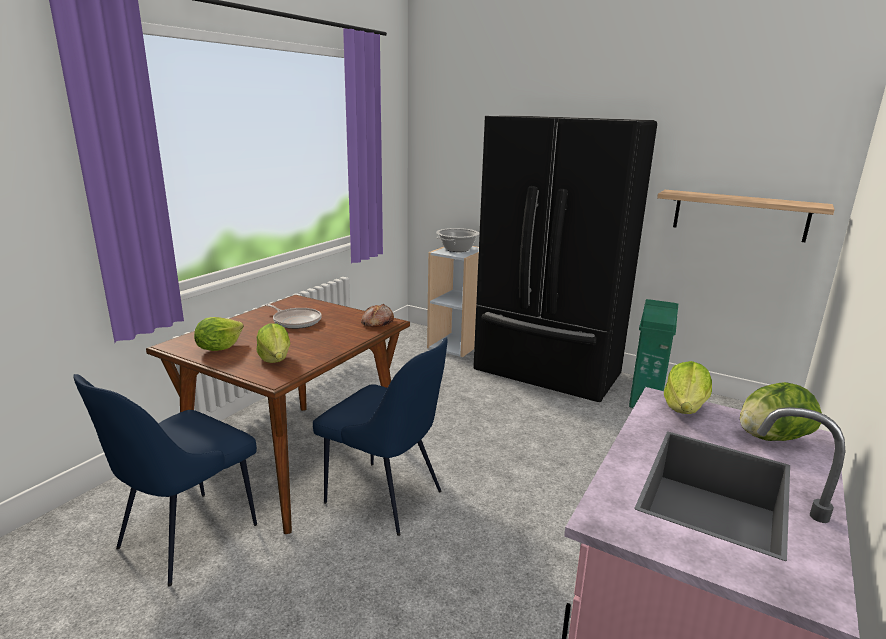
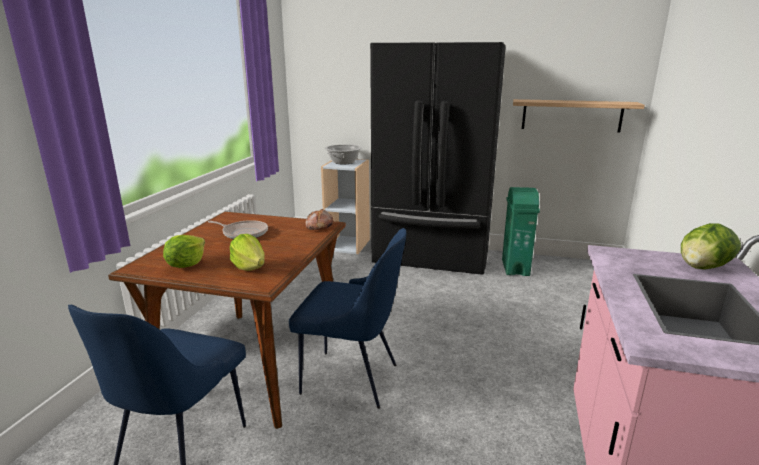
camera: 15 degrees left, 0 degrees up
(684, 408) = (629, 256): lettuce -> none

